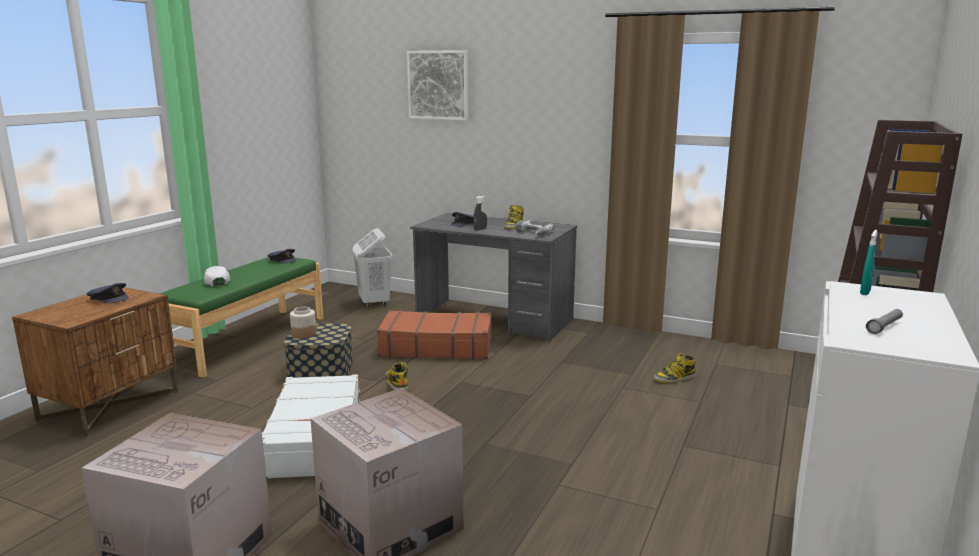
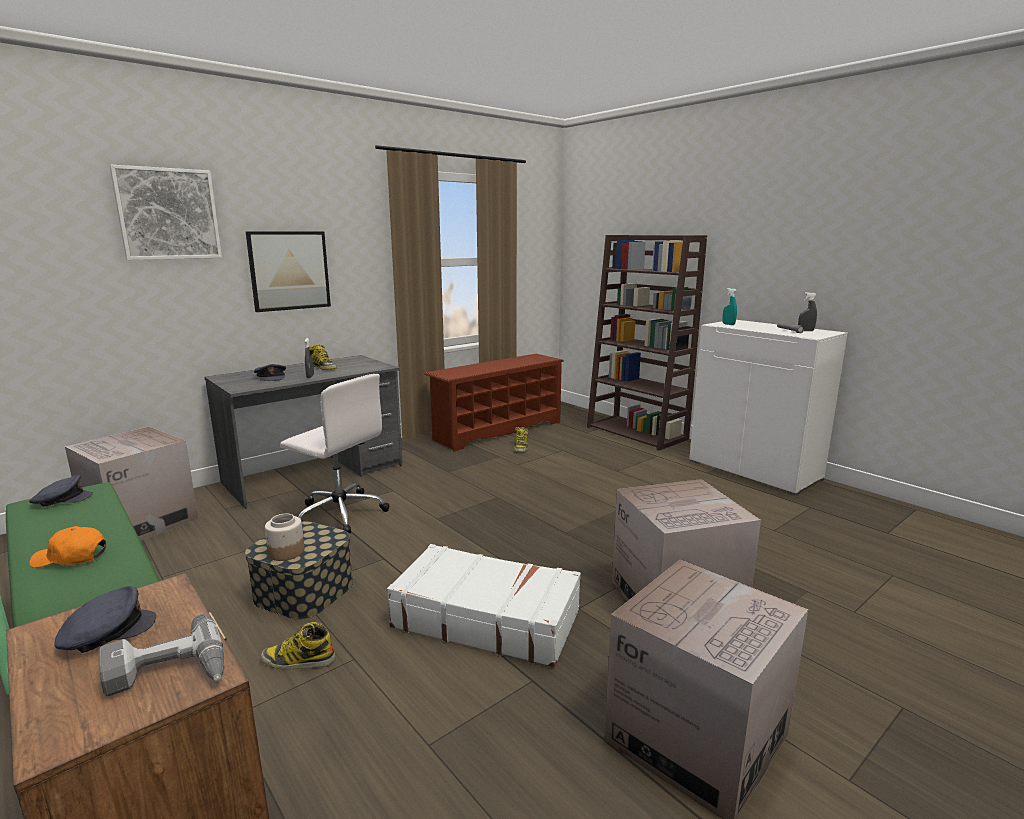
camera: 65 degrees left, 0 degrees up
(217, 282) = (71, 558): white cap -> orange cap
(374, 302) = (141, 522): white laundry basket -> cardboard box
(396, 383) = (400, 550): boot -> boot (298, 660)
(436, 347) = (339, 513): brown suitcase -> white office chair
(520, 135) = (289, 270): none -> picture
(532, 233) = (362, 367): power drill -> power drill (167, 674)
(705, 356) = (497, 430): none -> brown shoe rack
(915, 337) = (805, 331): none -> grey spray bottle

